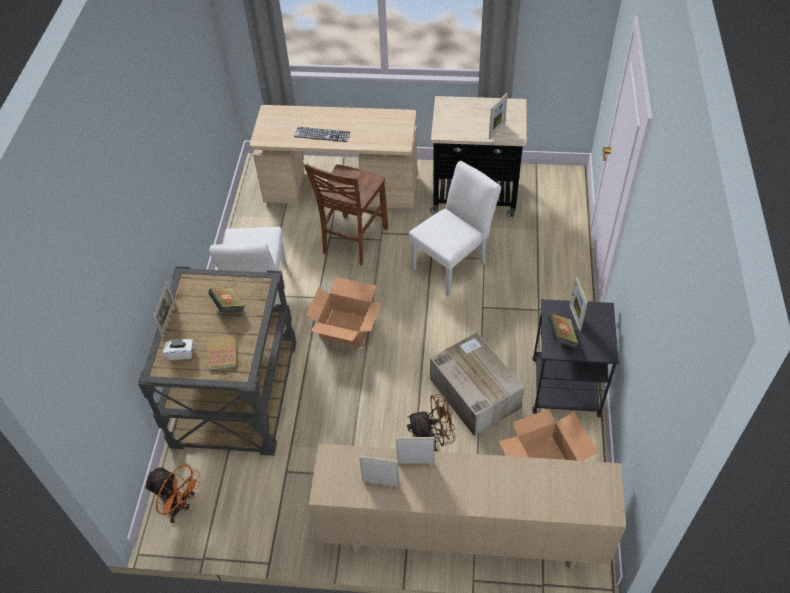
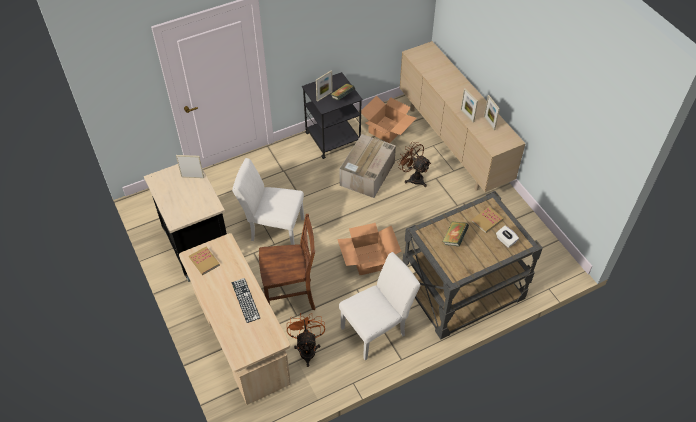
camera: 125 degrees left, 0 degrees up
(168, 319) = (490, 264): picture frame -> none
(180, 506) = (549, 267): orange fan -> orange fan (307, 348)
(390, 123) = (204, 261): none -> book

